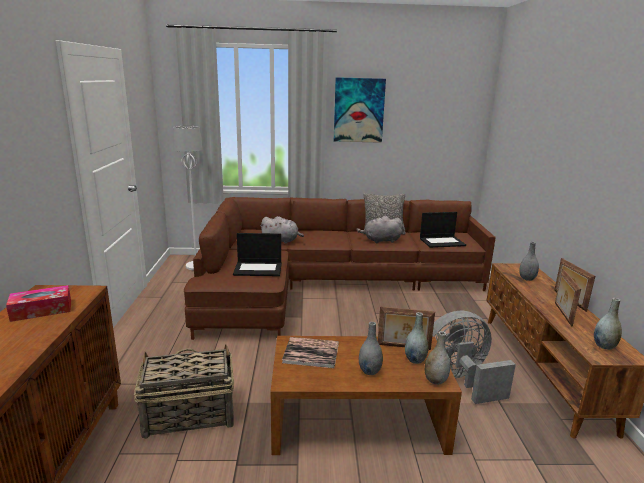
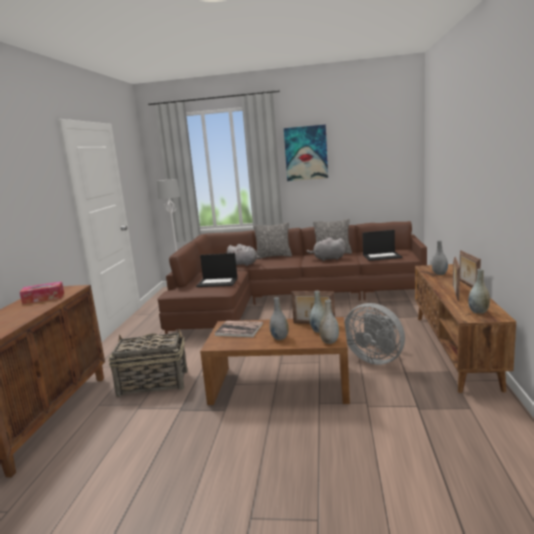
camera: 10 degrees right, 5 degrees down
(314, 231) = (273, 256): none -> pillow
(459, 381) = (375, 358): grey fan -> grey fan turned 135 degrees counterclockwise

